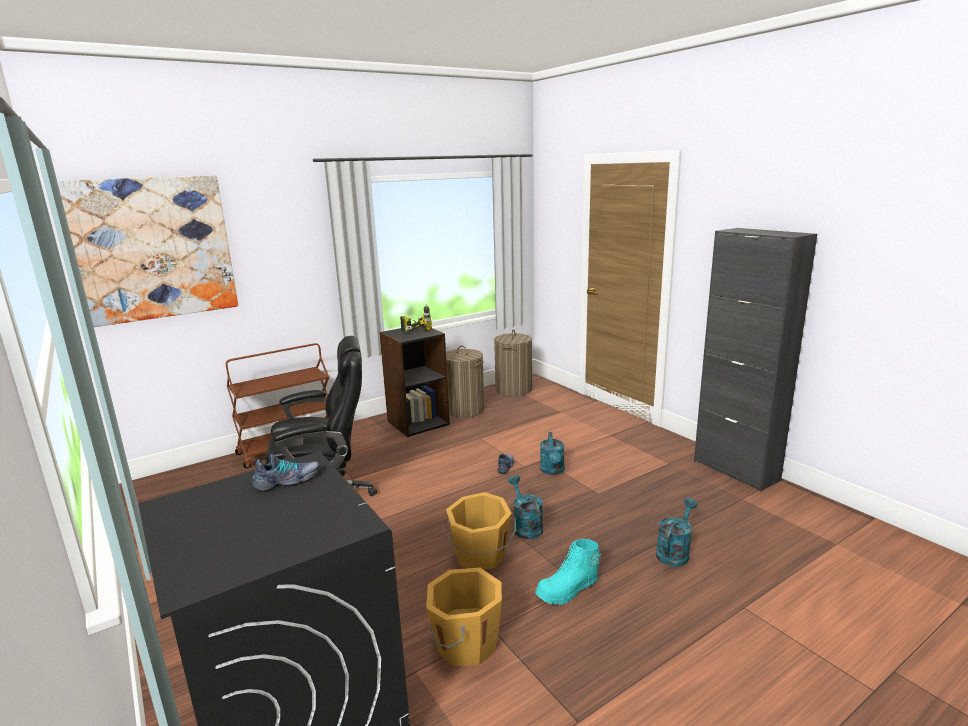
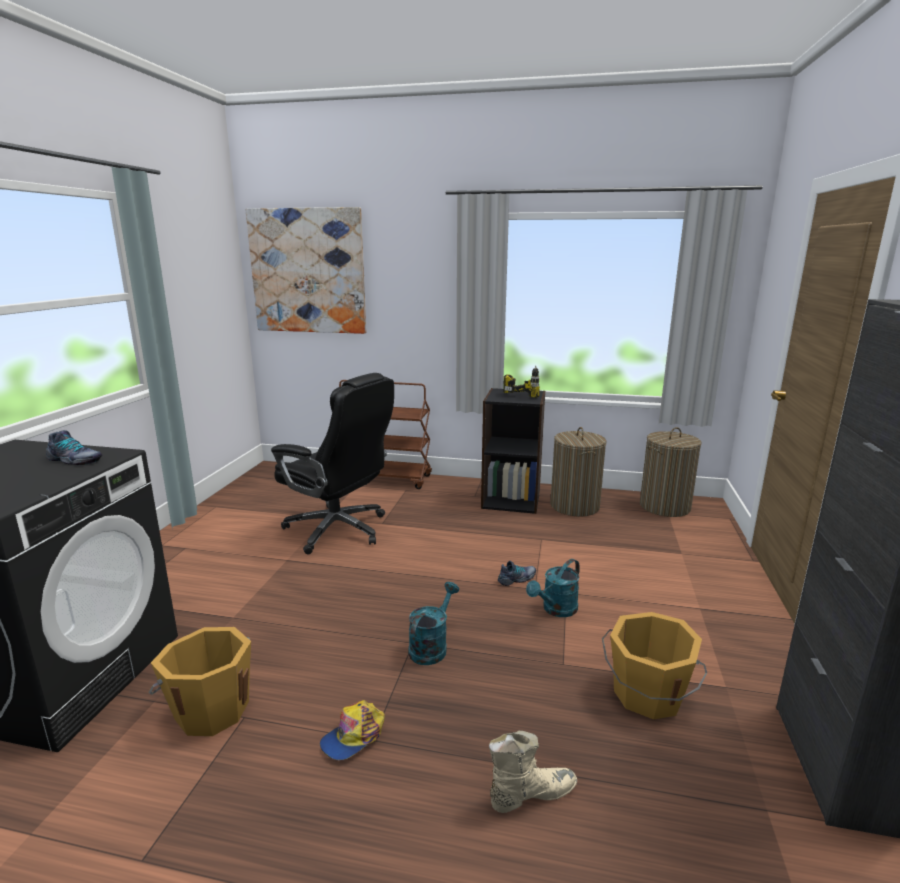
camera: 45 degrees right, 0 degrees up
(480, 556) = (349, 646): orange bucket -> orange bucket (647, 695)
(568, 590) = (354, 736): turquoise boot -> cap
(674, 552) = (530, 794): turquoise watering can -> beige boot

